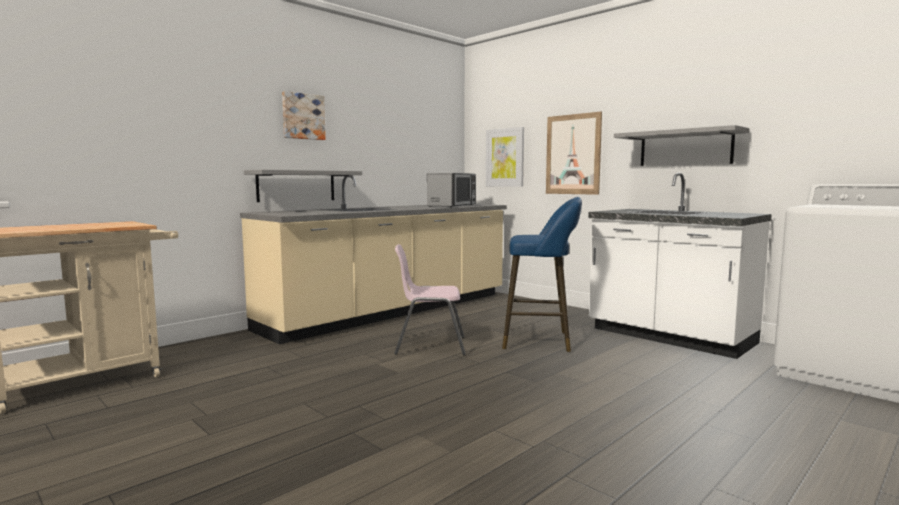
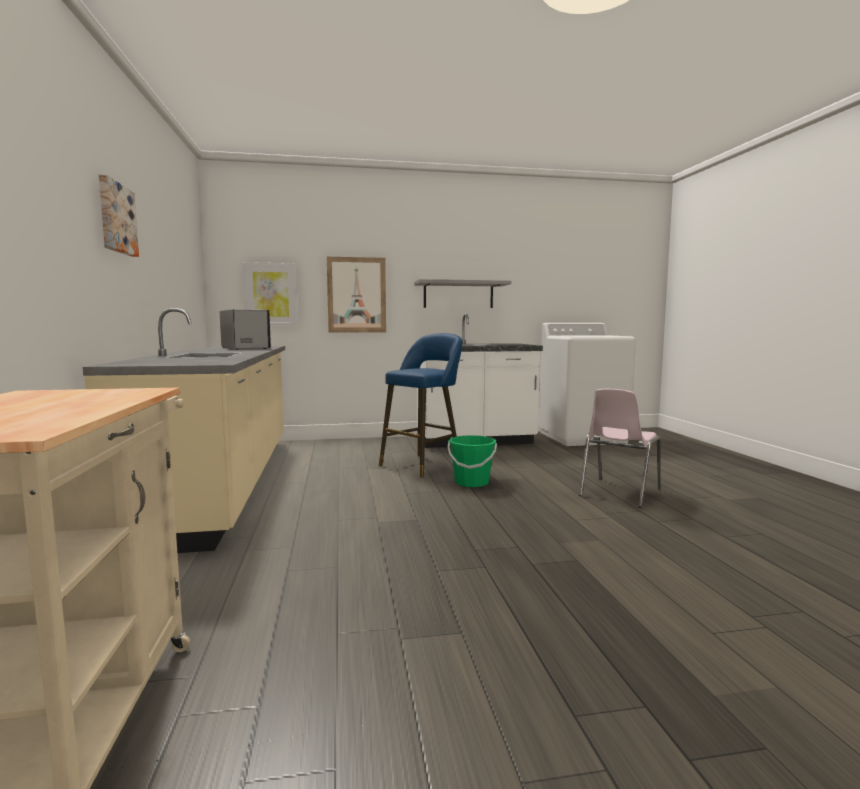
camera: 55 degrees left, 0 degrees up
(296, 186) = (117, 323): grey shelf -> none
(429, 345) = (367, 494): pink chair -> pink chair (618, 492)
(526, 367) = (472, 482): none -> green bucket

